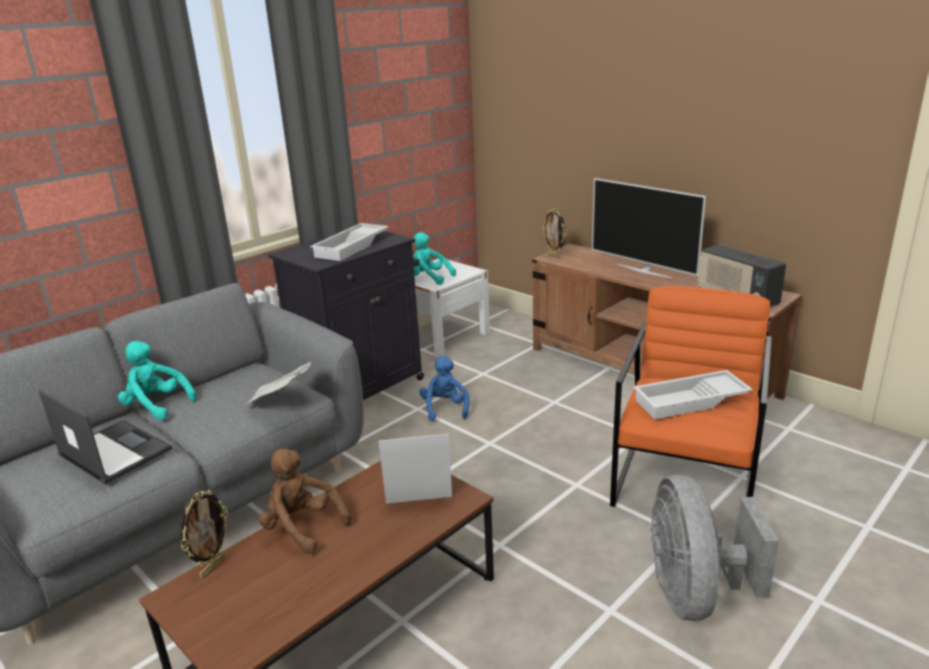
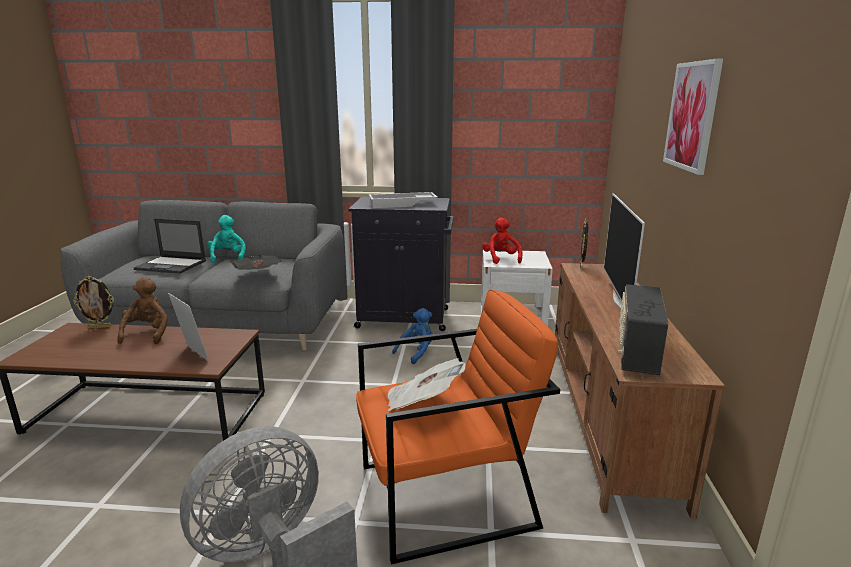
camera: 50 degrees right, 5 degrees down
(114, 451) = (171, 265): laptop -> laptop turned 105 degrees clockwise
(429, 279) = (501, 259): turquoise plush toy -> red plush toy
(676, 101) = (692, 116): none -> picture
(691, 401) = (422, 403): white tray -> newspaper

